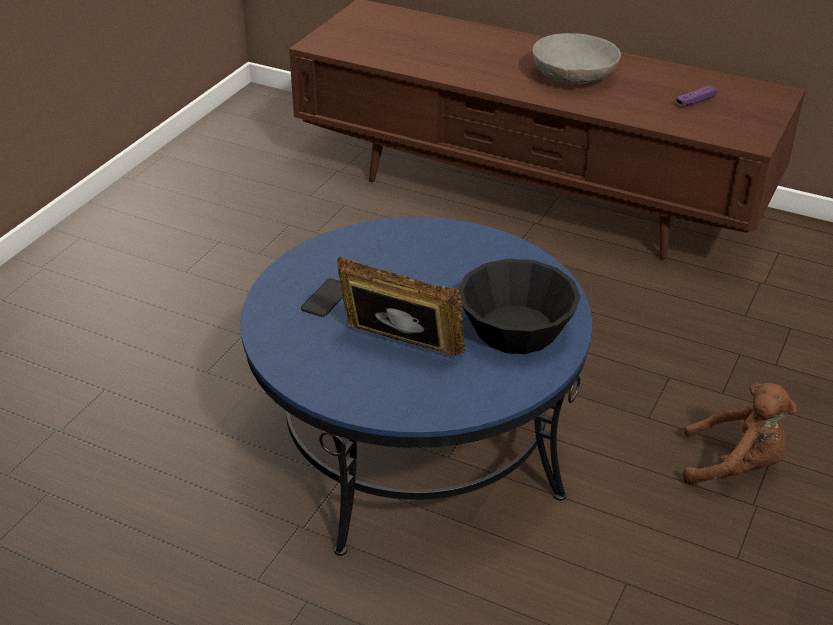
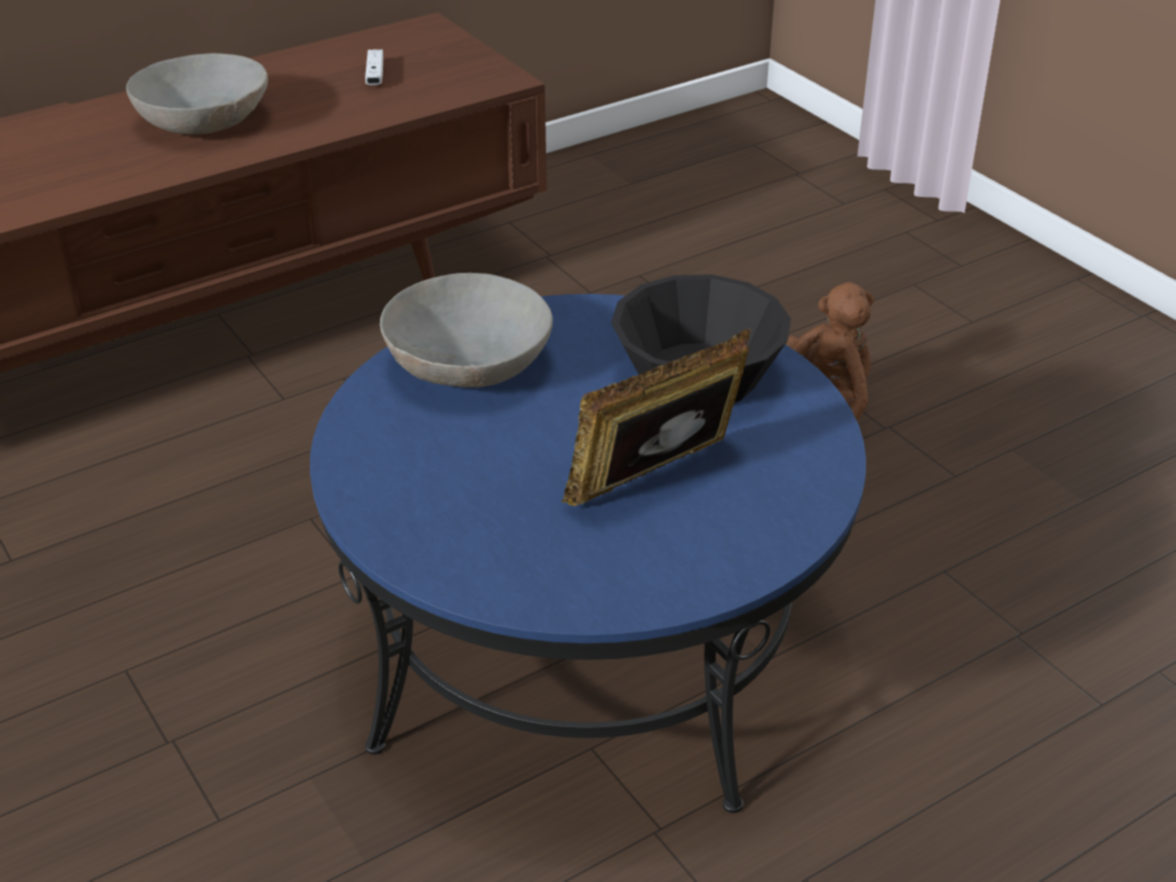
camera: 60 degrees left, 0 degrees up
(326, 298) = (481, 508): phone -> none
(446, 248) = (469, 364): none -> grey bowl
(695, 101) = (375, 75): purple game controller -> white game controller

